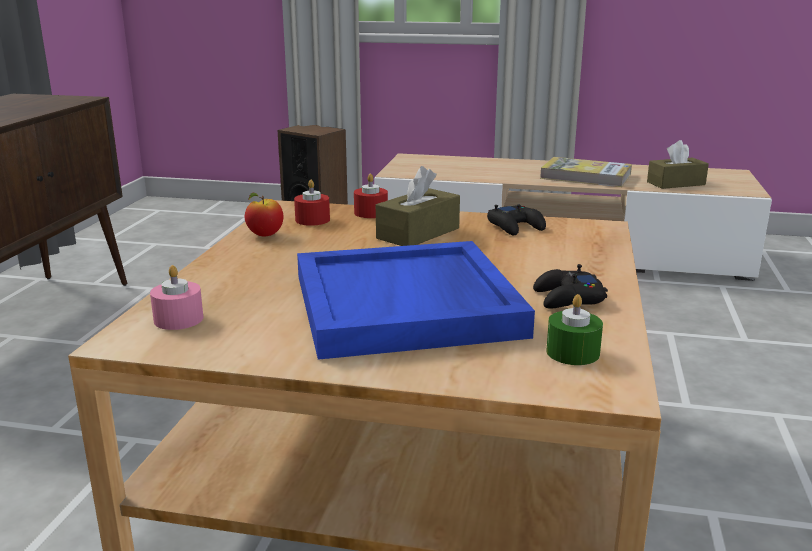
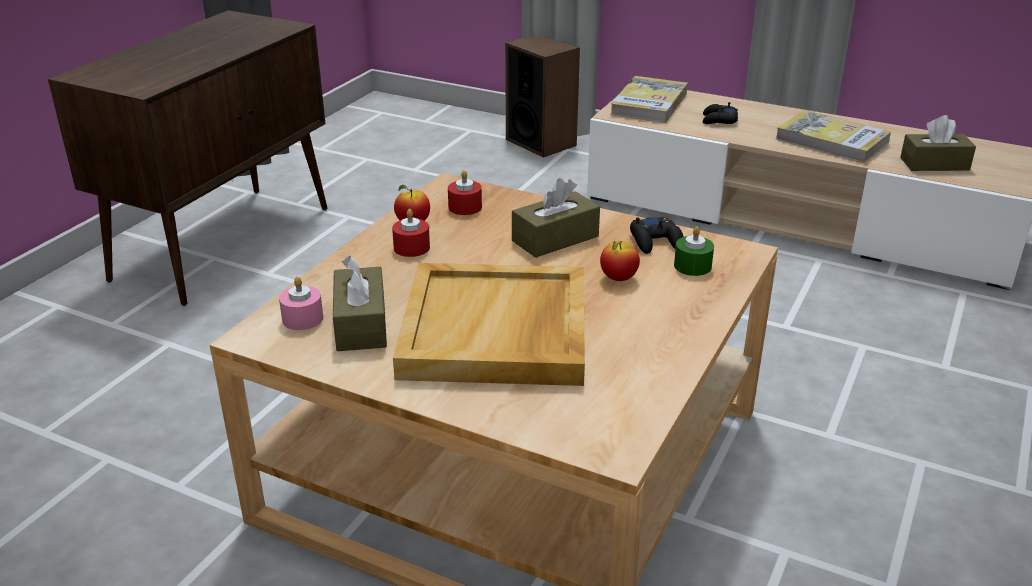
camera: 15 degrees right, 10 degrees up
(251, 316) = (361, 324): none -> brown tissue box
(371, 213) = (524, 203): red candle -> red candle (411, 247)
(407, 305) = (497, 331): blue tray -> beige tray
(419, 165) = (649, 104): none -> book
(501, 254) = (618, 278): none -> apple
(568, 298) = (645, 344): black game controller -> black game controller (719, 120)
(572, 352) = (608, 407): green candle -> green candle (692, 266)

